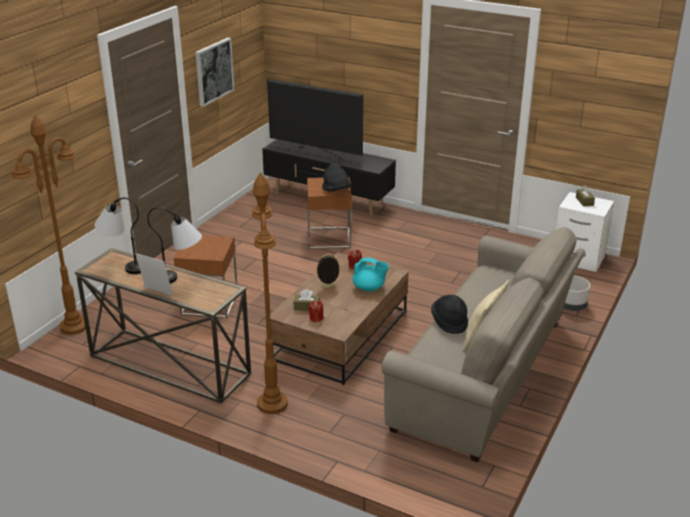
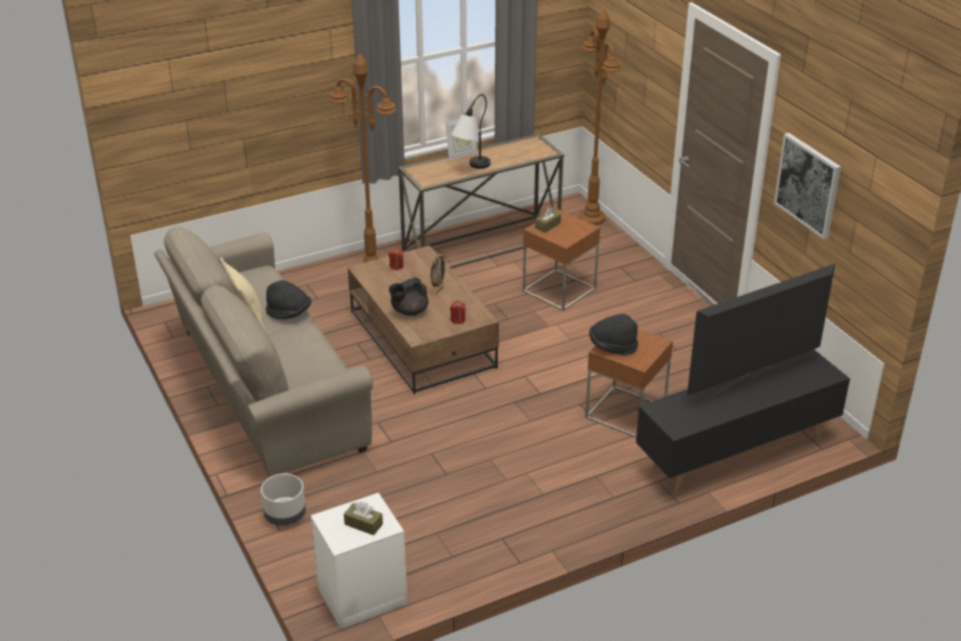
camera: 125 degrees right, 5 degrees up
(123, 265) = (525, 153): table lamp -> none
(306, 307) = (419, 268): brown tissue box -> brown tissue box (547, 225)
(369, 288) = (409, 311): turquoise teapot -> black teapot

